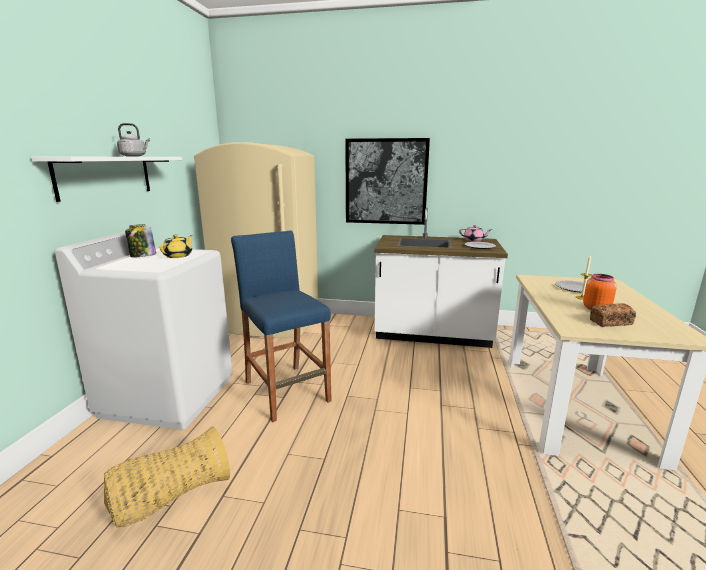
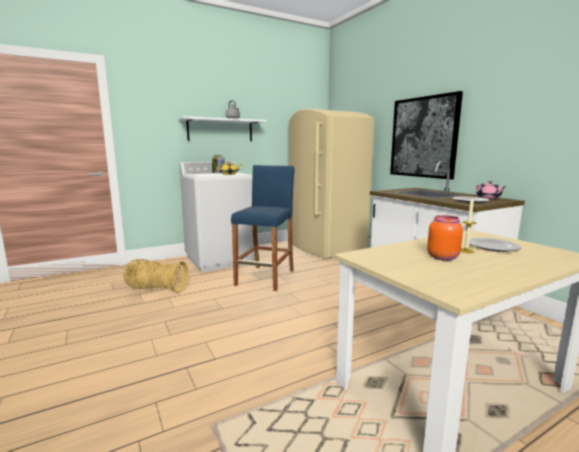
camera: 50 degrees right, 5 degrees down
(610, 322) = (412, 264): bread -> none

